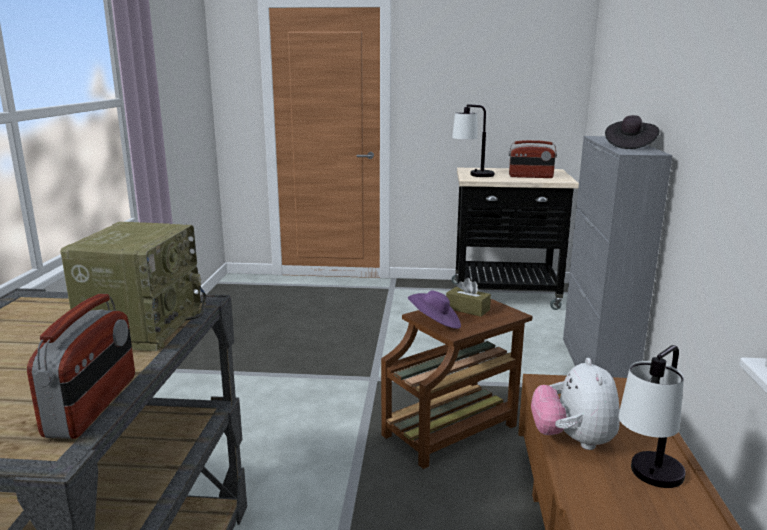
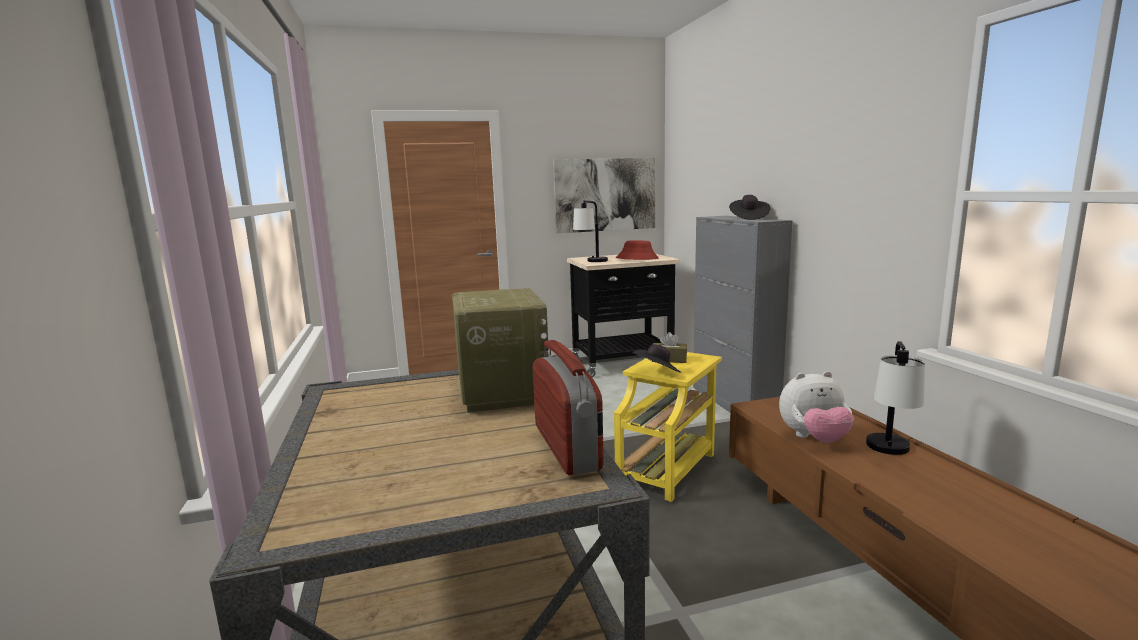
camera: 20 degrees left, 5 degrees down
(435, 323) = (657, 373): purple hat -> black hat
(453, 430) = (668, 468): brown side table -> yellow side table
(511, 96) = (605, 195): none -> picture
(530, 177) = (637, 258): radio -> red hat
(573, 440) = (814, 439): plush toy -> plush toy turned 75 degrees counterclockwise

